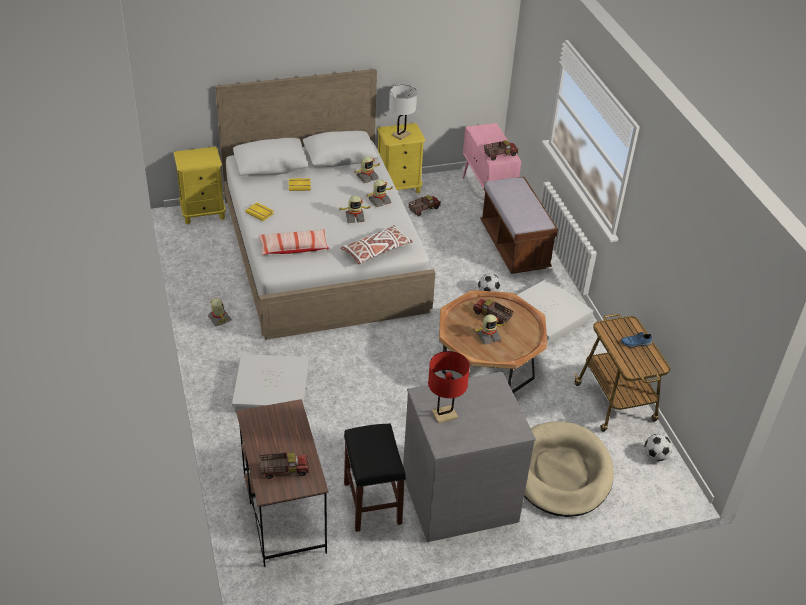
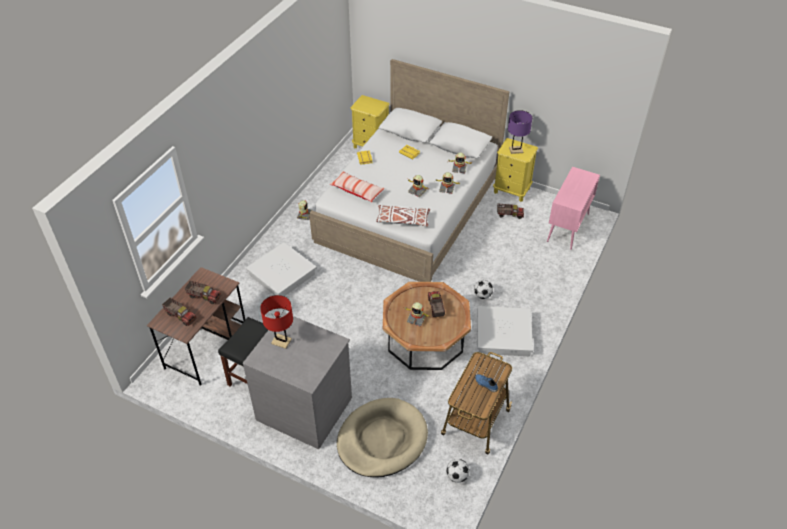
camera: 45 degrees right, 5 degrees up
(401, 134) = (516, 150): white table lamp -> purple table lamp
(499, 155) = (570, 199): toy truck -> toy truck (204, 296)
(514, 247) = (541, 274): brown bench -> none

